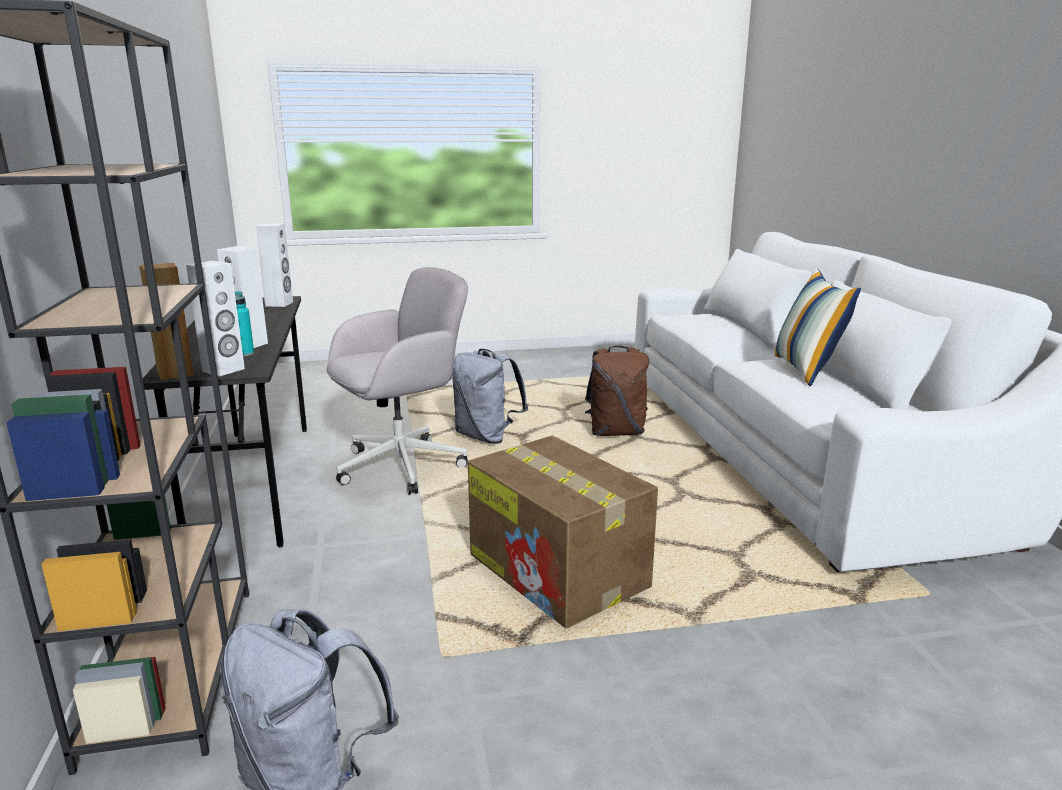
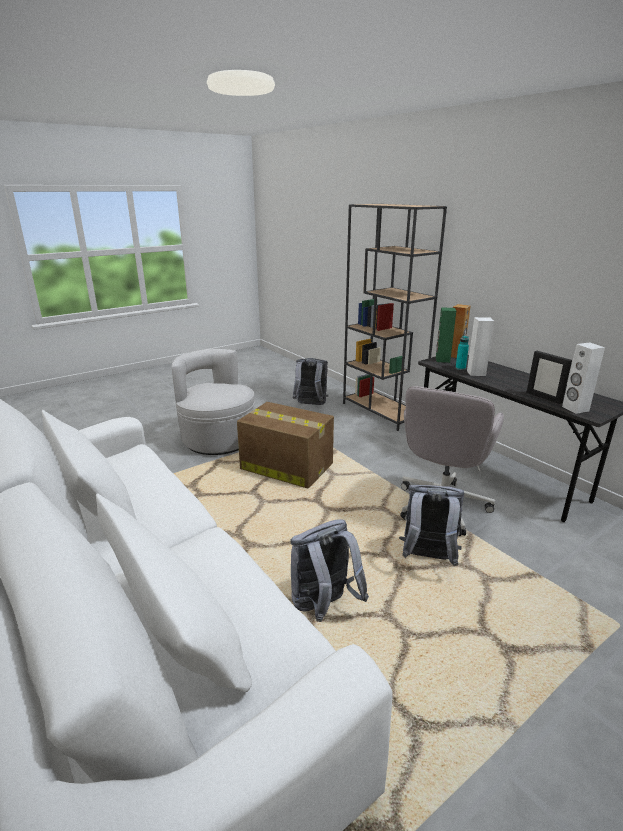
camera: 155 degrees right, 5 degrees up
(224, 370) = (442, 360): white speaker -> green speaker
(271, 314) = (544, 397): none -> picture frame
(616, 432) = (323, 606): brown backpack -> grey backpack
(683, 693) = (218, 439): none -> white armchair
(807, 370) = (134, 491): pillow -> none

